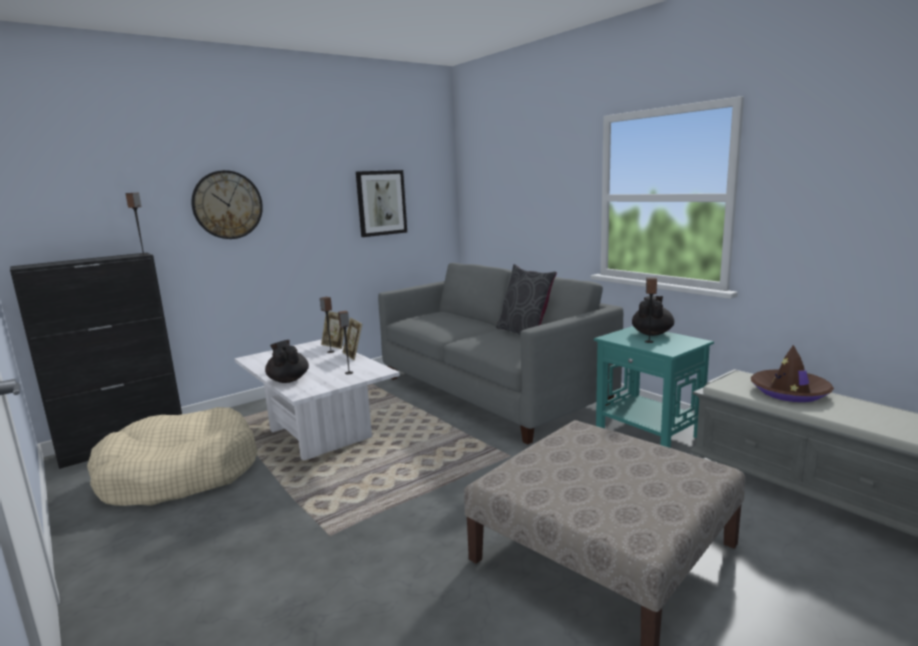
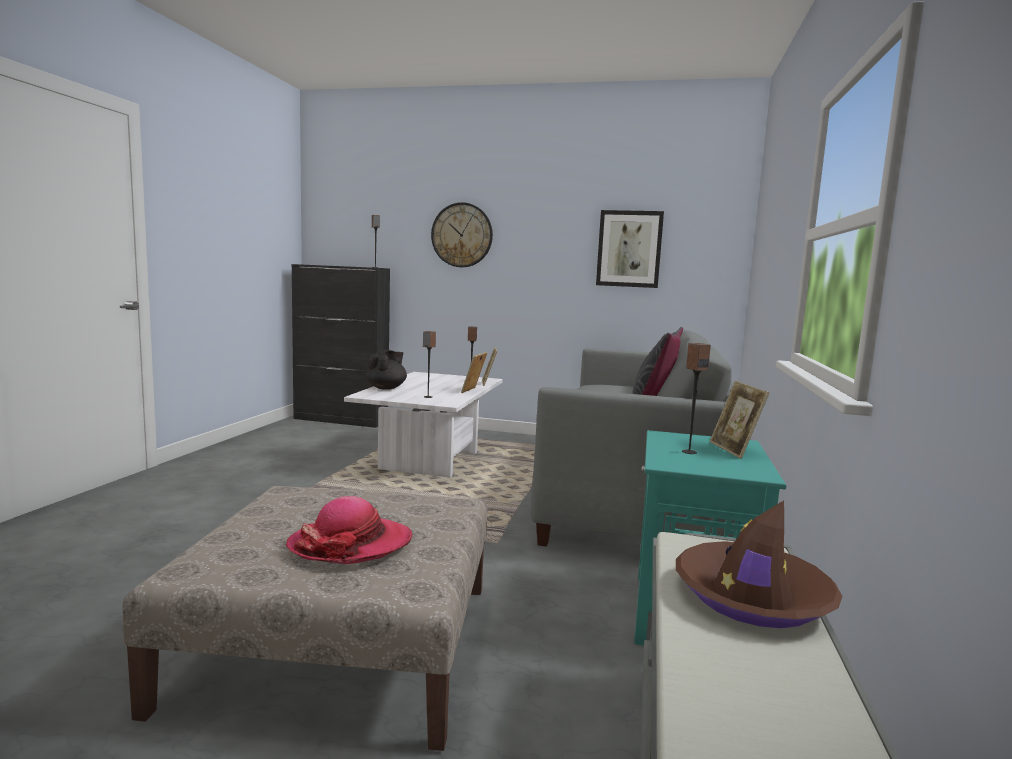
camera: 50 degrees right, 5 degrees down
(180, 474) = (317, 444): beige dog bed -> none
(635, 472) = (350, 544): none -> hat
(652, 333) = (734, 450): black teapot -> picture frame

